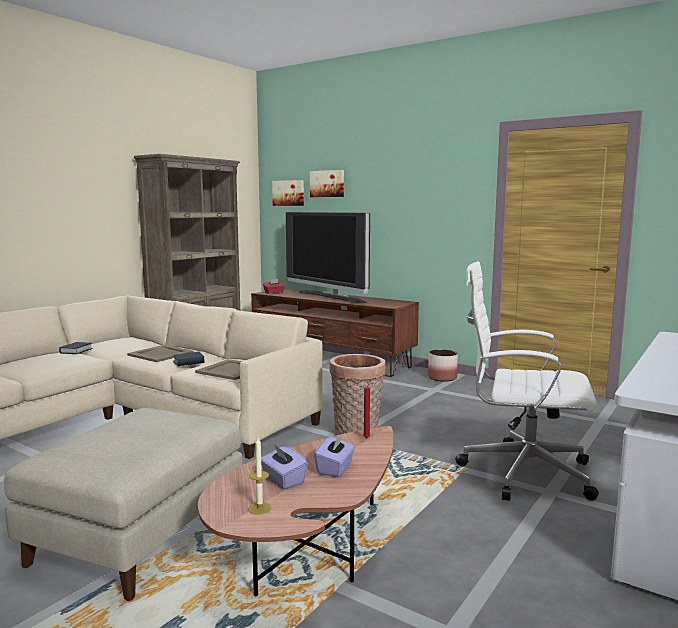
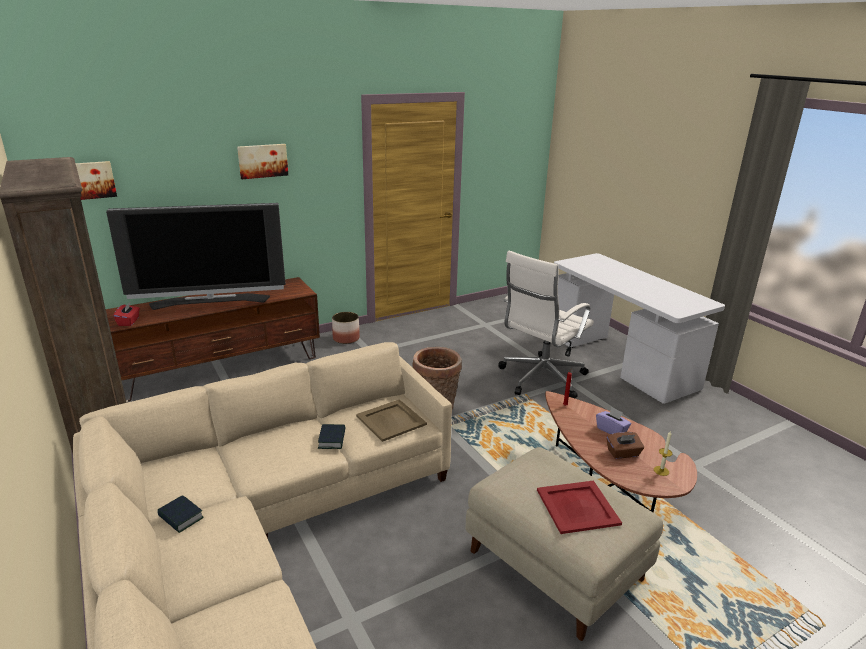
camera: 65 degrees left, 15 degrees up
(115, 442) = (578, 506): none -> red tray
(160, 354) = (277, 452): beige tray -> none
(283, 480) = (623, 453): purple tissue box -> brown tissue box
(327, 183) = (154, 164): picture -> picture (262, 161)

